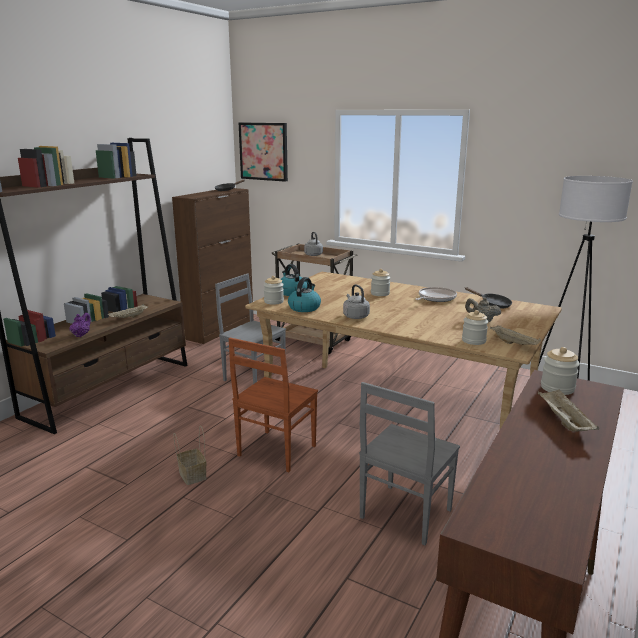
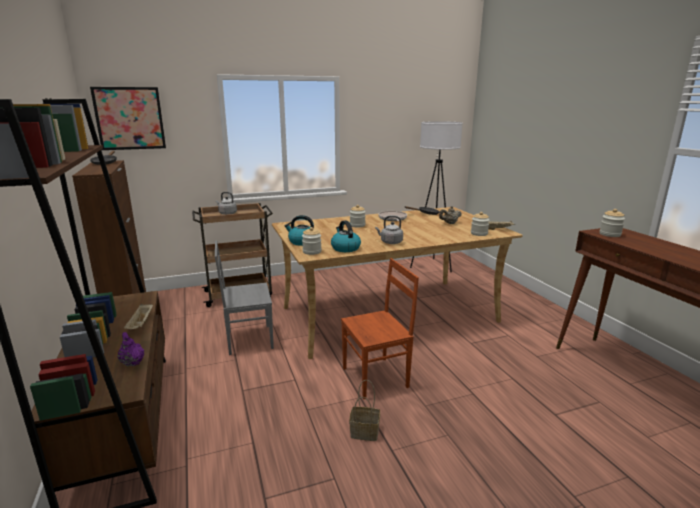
camera: 50 degrees left, 0 degrees up
(275, 451) = (376, 378): brown chair -> brown chair turned 90 degrees counterclockwise
(404, 514) = (504, 364): grey chair -> none
(563, 421) = (656, 245): beige tray -> none

